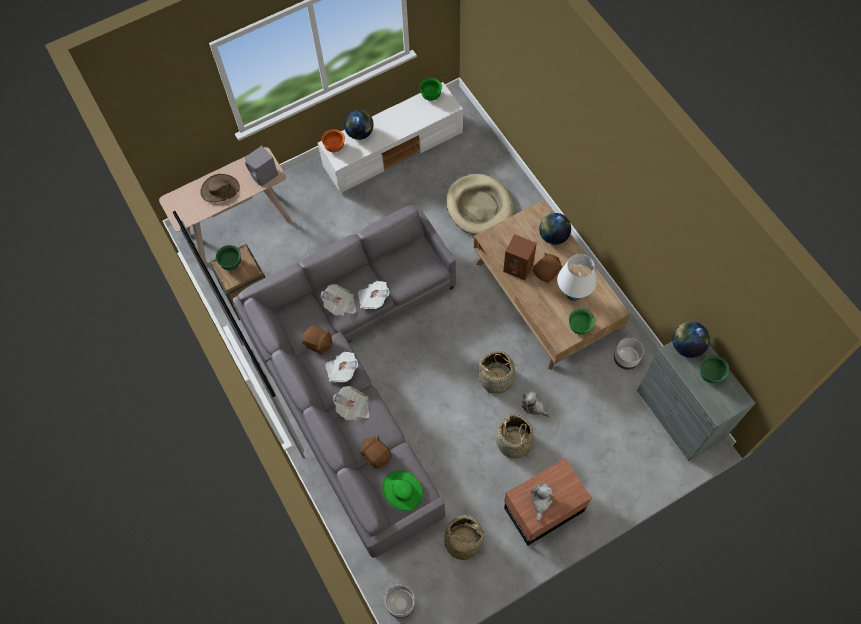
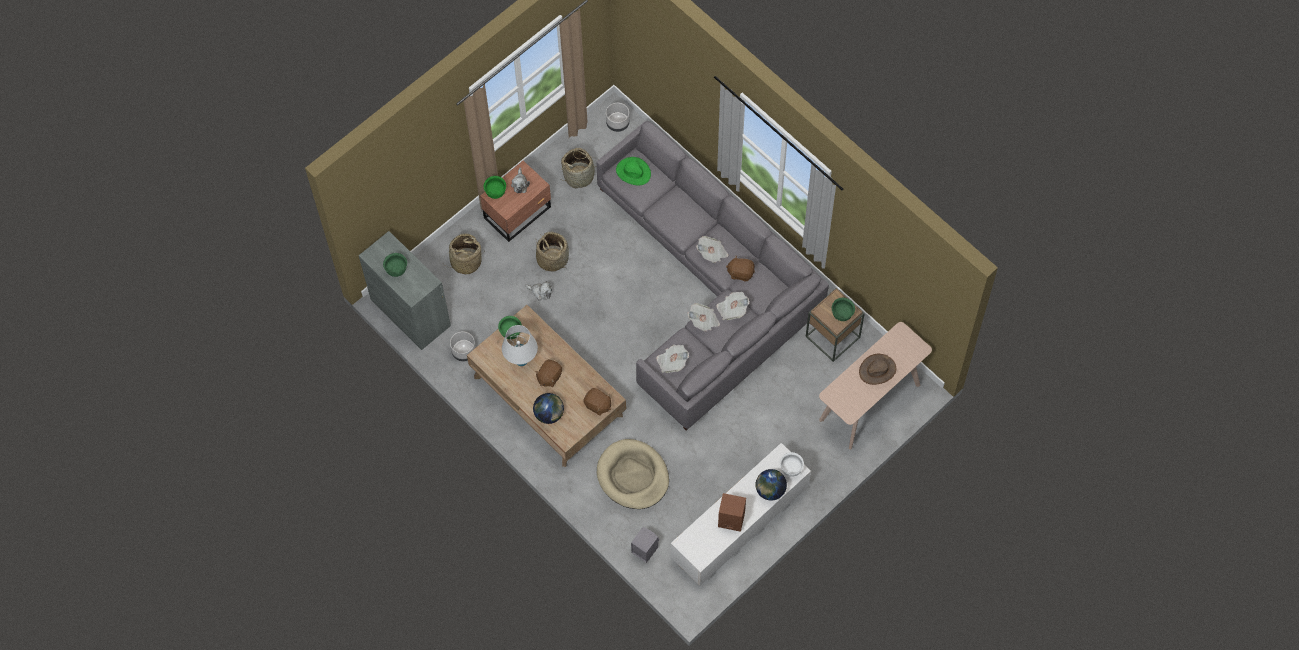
camera: 165 degrees right, 0 degrees up
(264, 176) = (840, 393): grey speaker -> grey speaker (644, 549)
(334, 147) = (791, 469): orange bowl -> white bowl
(353, 408) = (692, 225): newspaper -> newspaper (672, 362)
(376, 455) = (662, 195): brown plush toy -> brown plush toy (597, 405)
(431, 96) = (708, 551): green bowl -> green bowl (495, 192)
(497, 378) = (578, 309): basket -> basket (466, 261)
(519, 267) = (576, 376): brown speaker -> brown speaker (730, 520)
(686, 346) = (418, 289): globe -> none

